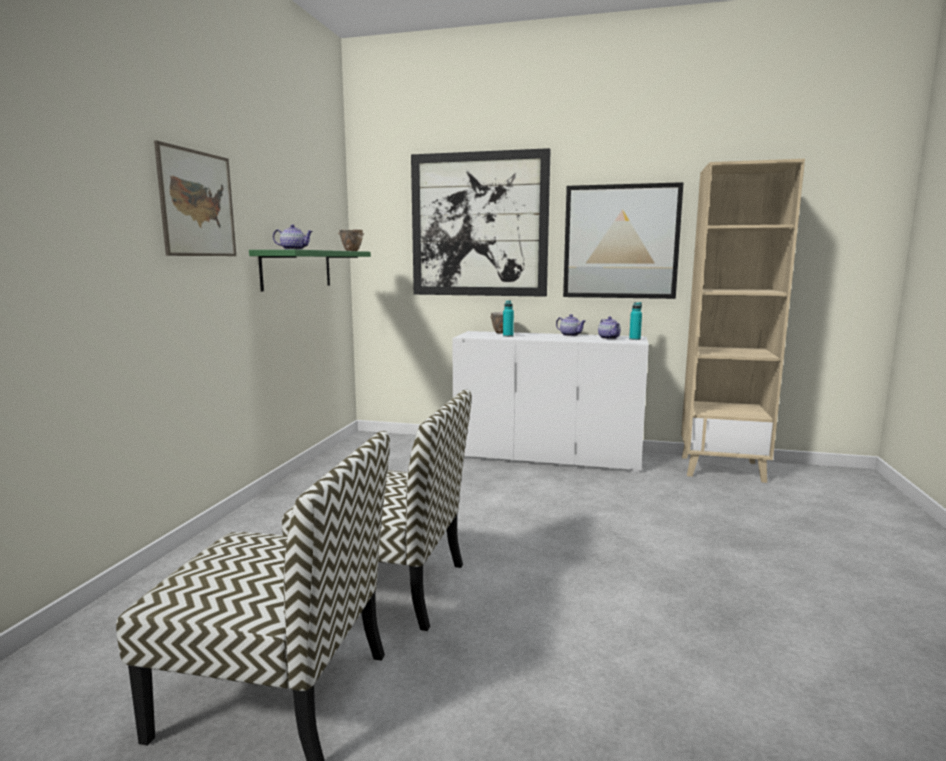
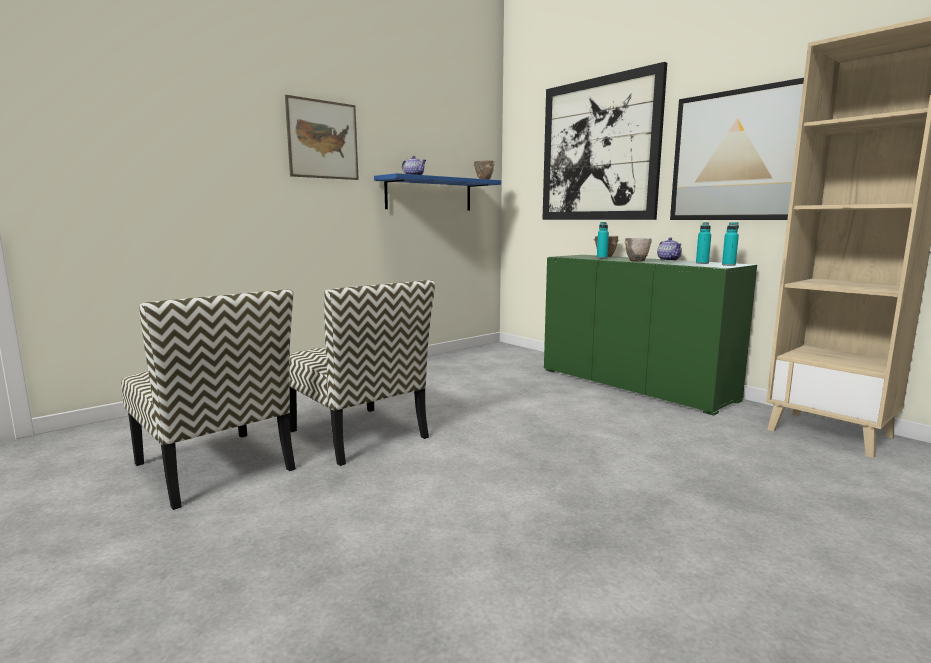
camera: 35 degrees right, 0 degrees up
(297, 269) = (429, 194): green shelf -> blue shelf
(547, 455) = (634, 384): white cabinet -> green cabinet
(554, 339) = (637, 261): none -> bowl
(609, 338) = (702, 263): teapot -> turquoise bottle

